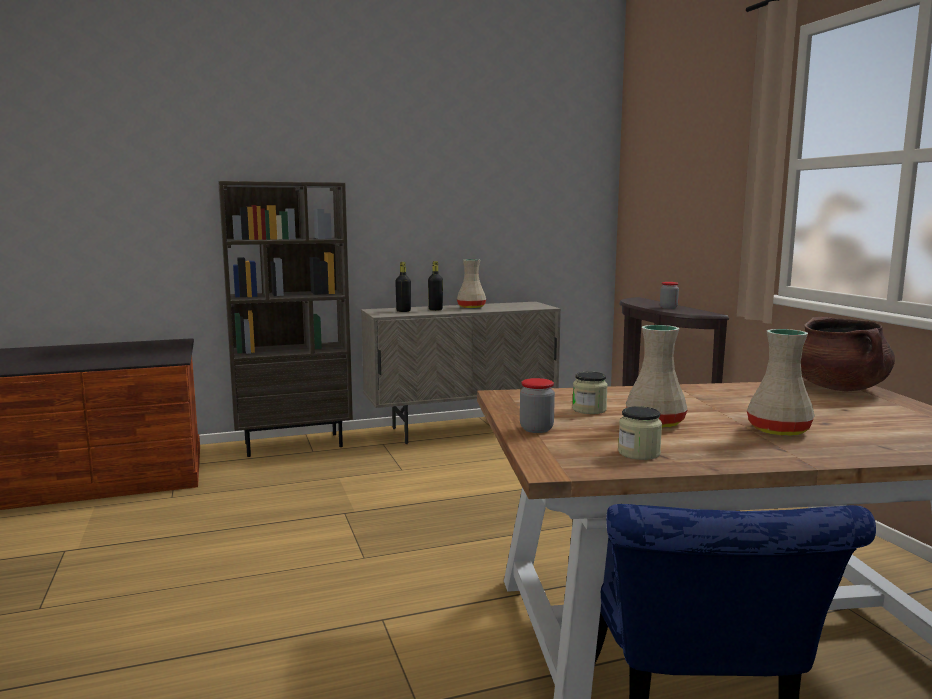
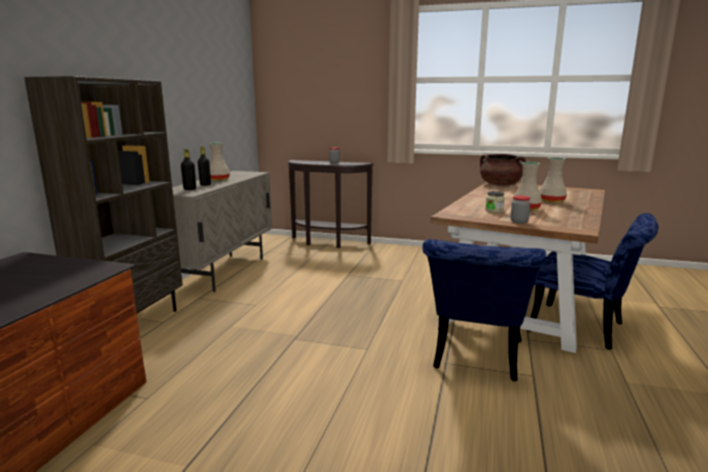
camera: 55 degrees left, 5 degrees up
(419, 639) = (475, 358): none -> blue chair
(639, 453) = (568, 218): jar -> none

